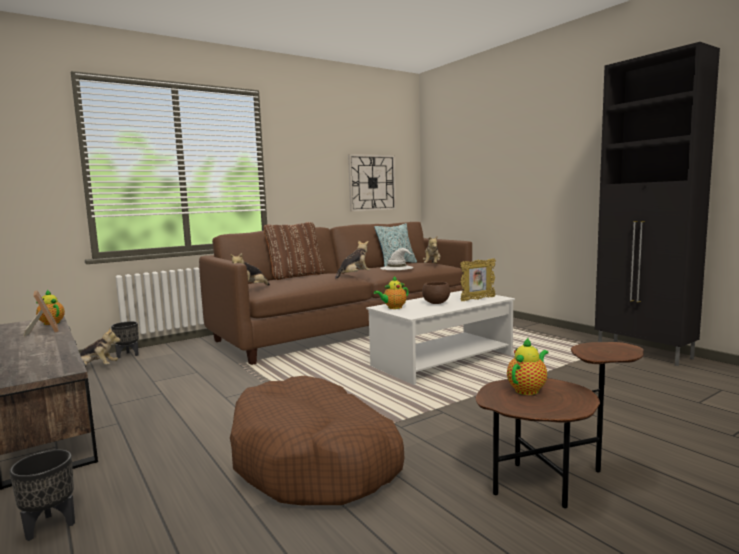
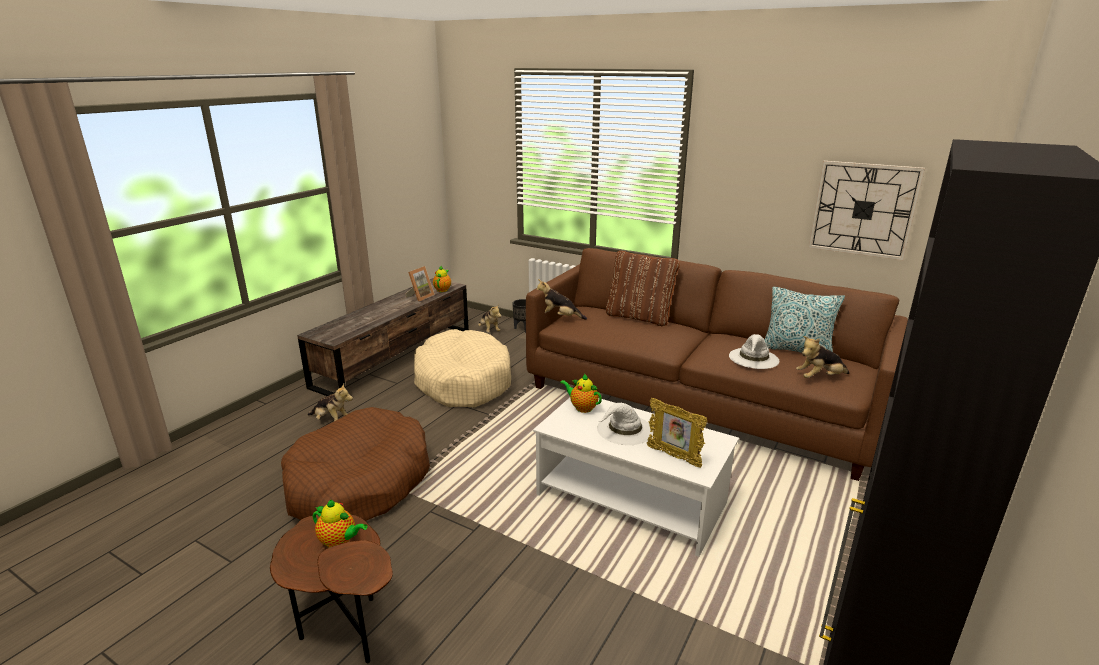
camera: 65 degrees right, 15 degrees up
(50, 526) = (272, 421): black planter -> none
(183, 390) = (463, 381): none -> beige dog bed
(354, 276) = (669, 346): plush toy -> plush toy (331, 421)
(436, 303) = (624, 430): brown bowl -> white hat

